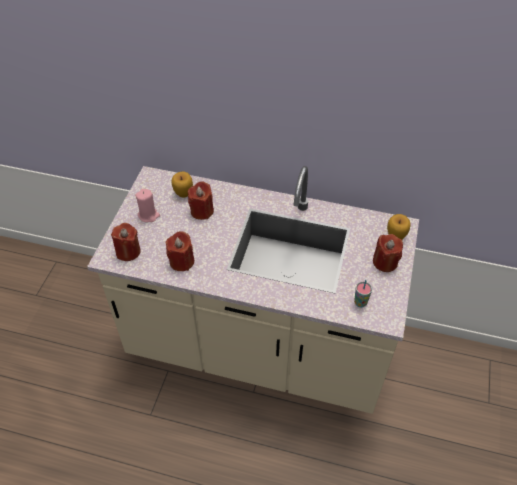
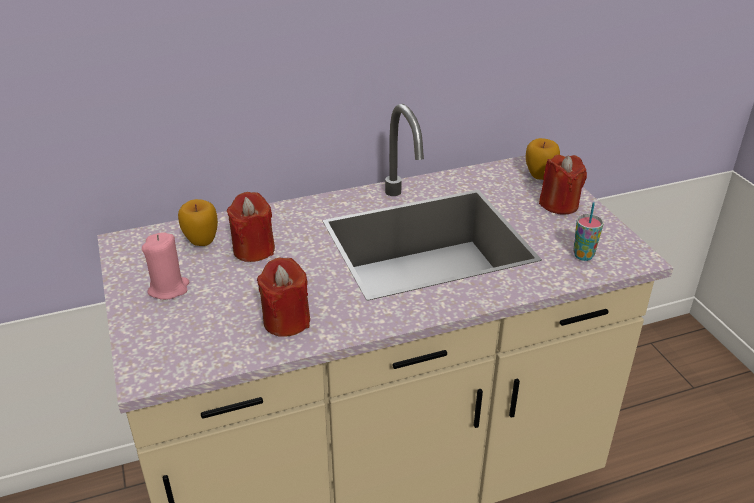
camera: 35 degrees left, 15 degrees down
(128, 251) = (179, 349): red candle -> none

